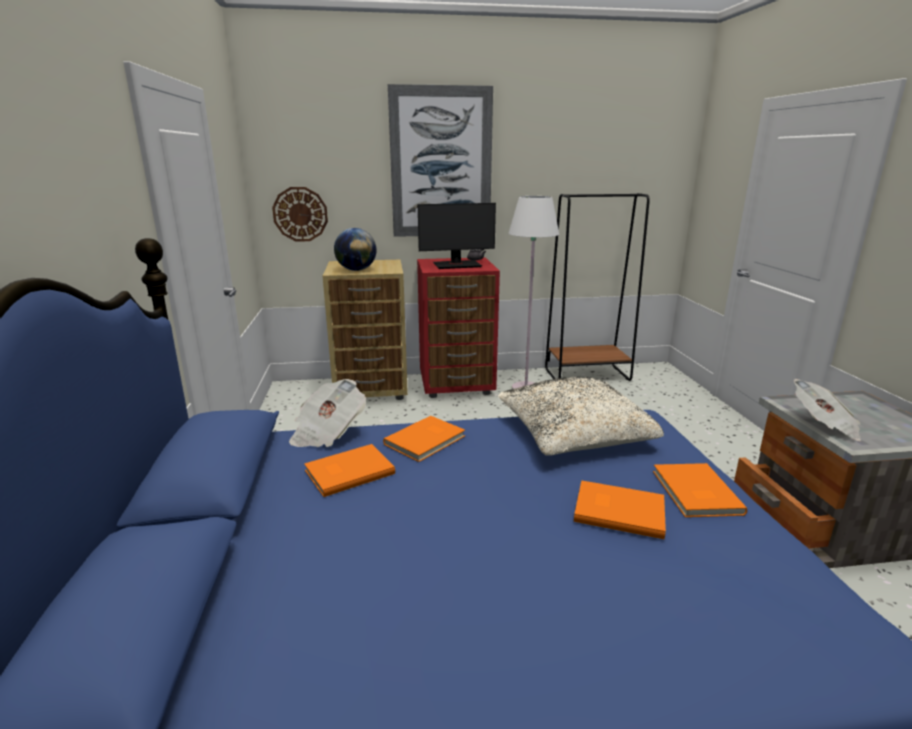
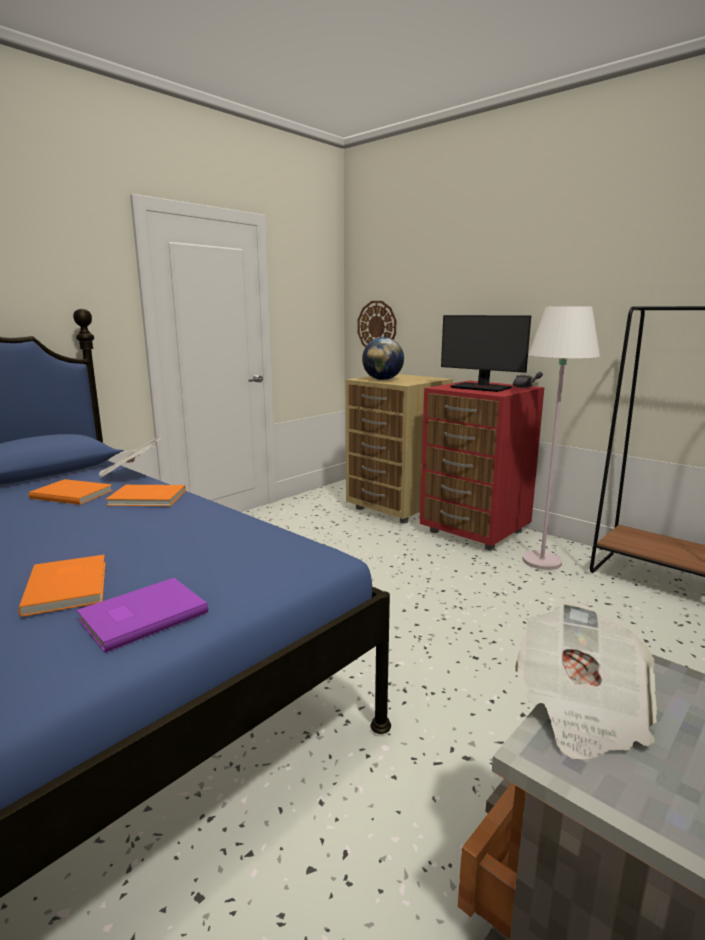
camera: 50 degrees right, 5 degrees down
(441, 163) = (503, 273): picture -> none
(576, 432) = (233, 538): beige pillow -> none
(694, 493) = (141, 616): orange book -> purple book

